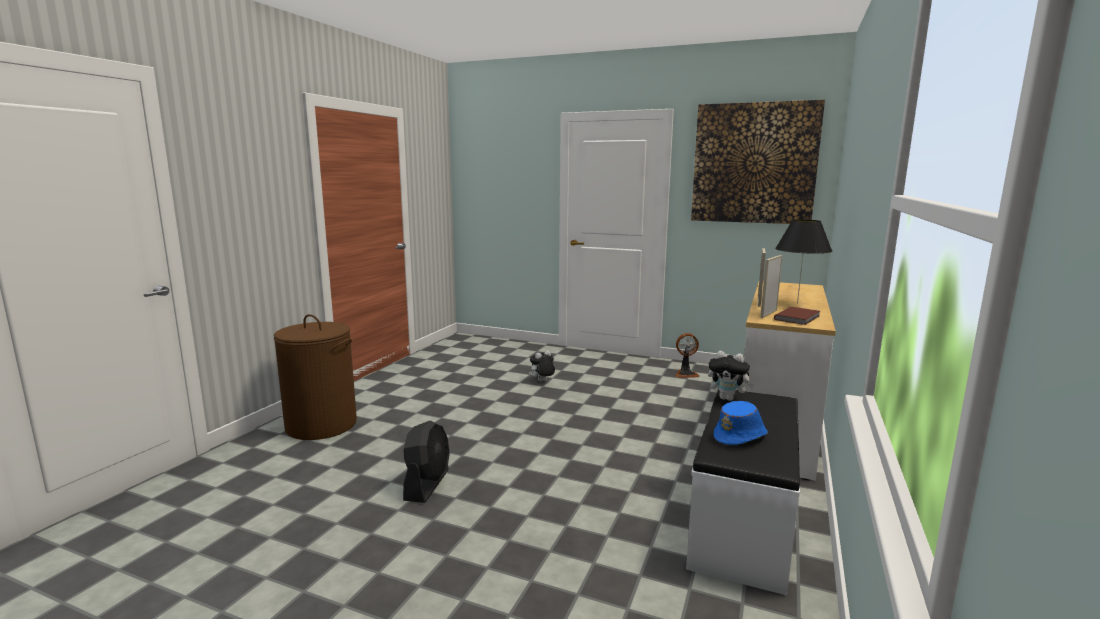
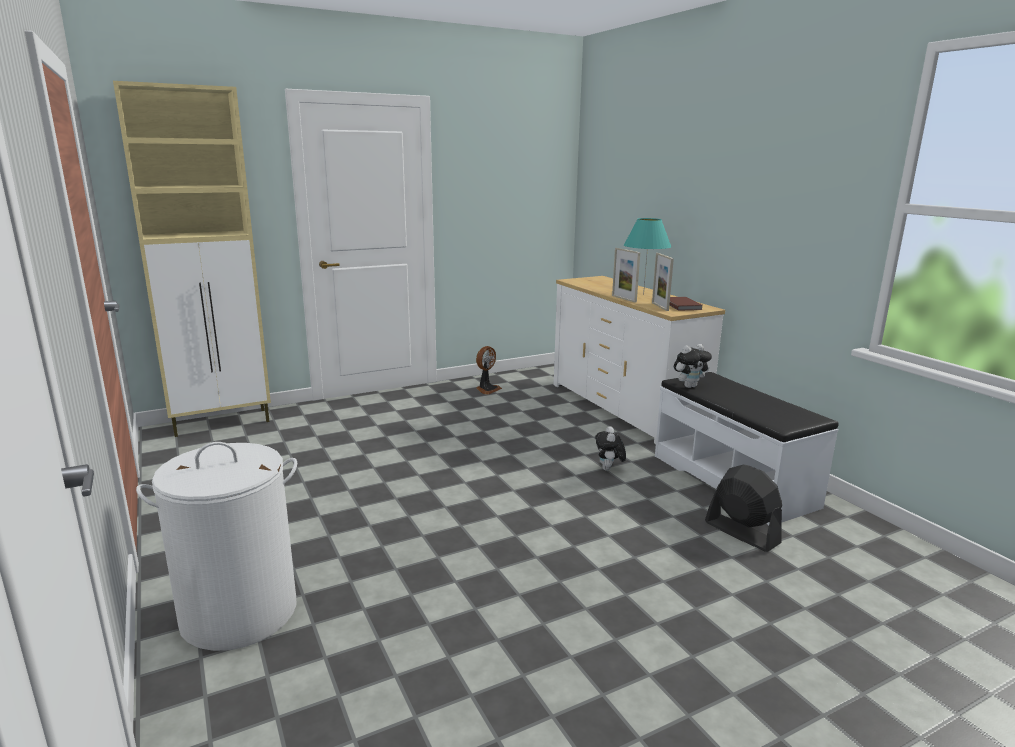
camera: 50 degrees left, 5 degrees up
(322, 425) = (240, 612): brown laundry basket -> white laundry basket
(427, 484) = (512, 587): black fan -> black fan (741, 532)
(492, 342) = (223, 422): none -> beige cabinet
(542, 381) = (385, 443): plush toy -> plush toy (609, 469)
(741, 436) = (760, 408): blue hat -> none
(754, 163) = (511, 161): picture -> none
(797, 303) = (643, 294): black table lamp -> turquoise table lamp

